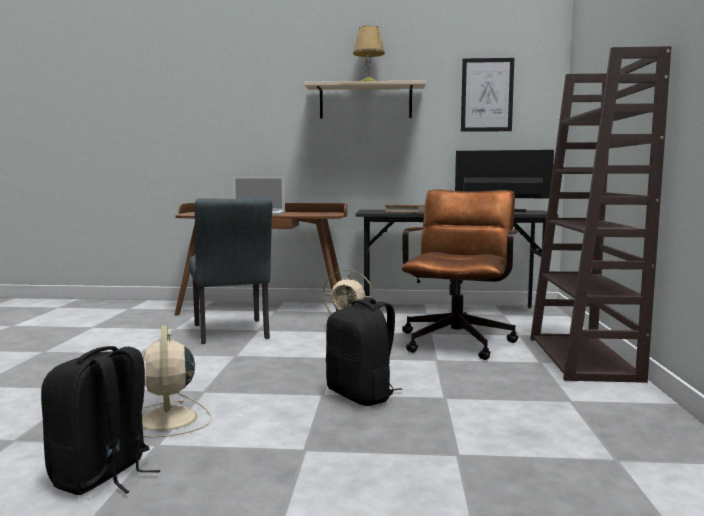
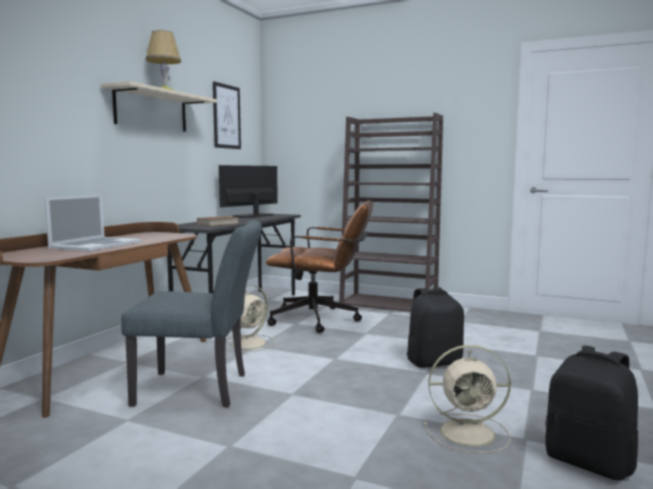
camera: 70 degrees left, 0 degrees up
(458, 340) = (322, 320): brown office chair -> brown office chair turned 150 degrees clockwise

